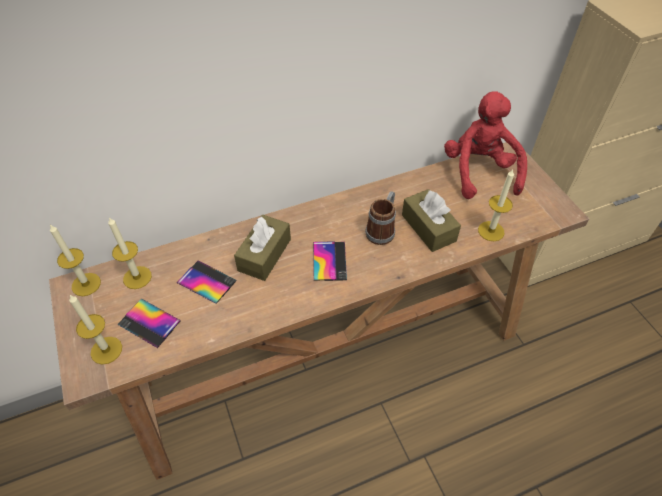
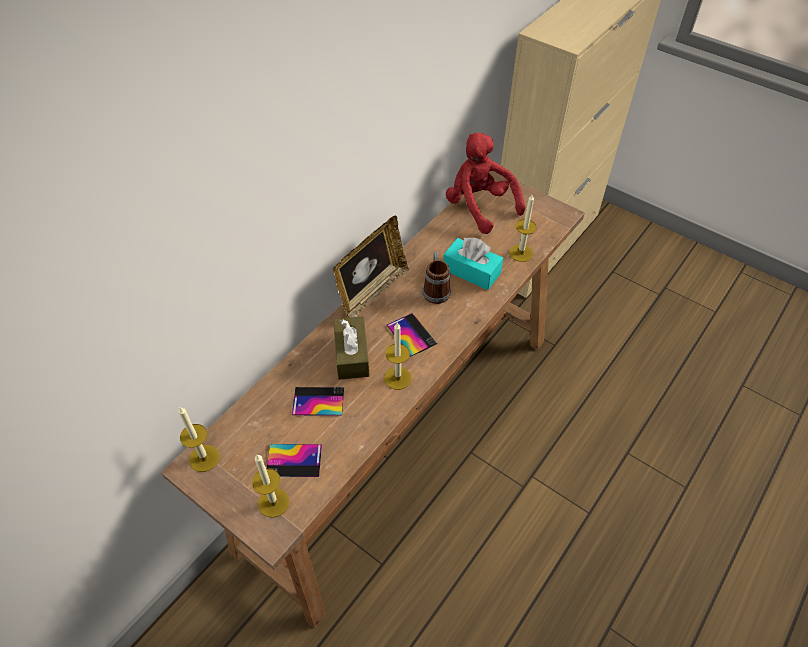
camera: 30 degrees left, 0 degrees up
(137, 277) = (250, 428): candle -> candle (397, 378)
(323, 207) = (372, 291): none -> picture frame
(428, 228) = (471, 271): brown tissue box -> turquoise tissue box

